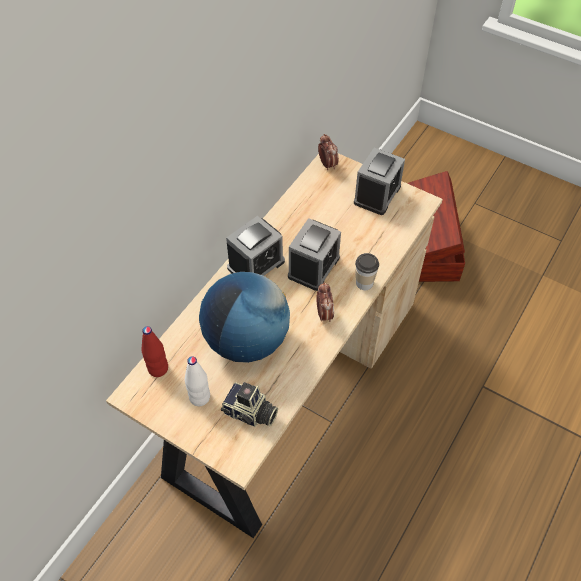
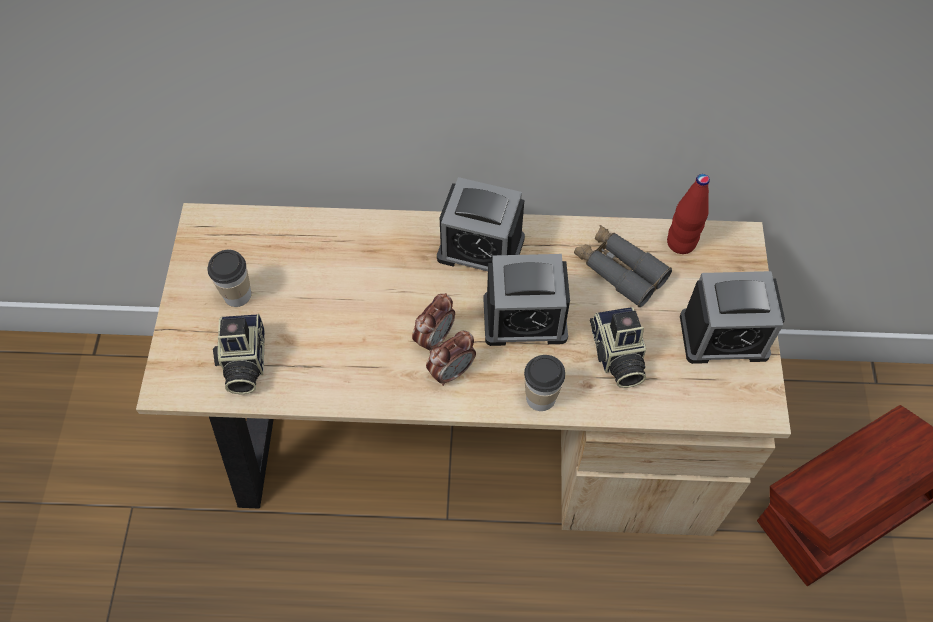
camera: 60 degrees right, 5 degrees up
(158, 369) = (254, 229): red bottle -> red bottle (681, 243)
(200, 397) = (237, 294): white bottle -> cup
(247, 340) = (351, 301): globe -> none
(312, 214) = (619, 270): none -> grey binoculars
(327, 164) = (730, 242): alarm clock -> alarm clock (434, 338)
(361, 241) = (616, 356): none -> camera

